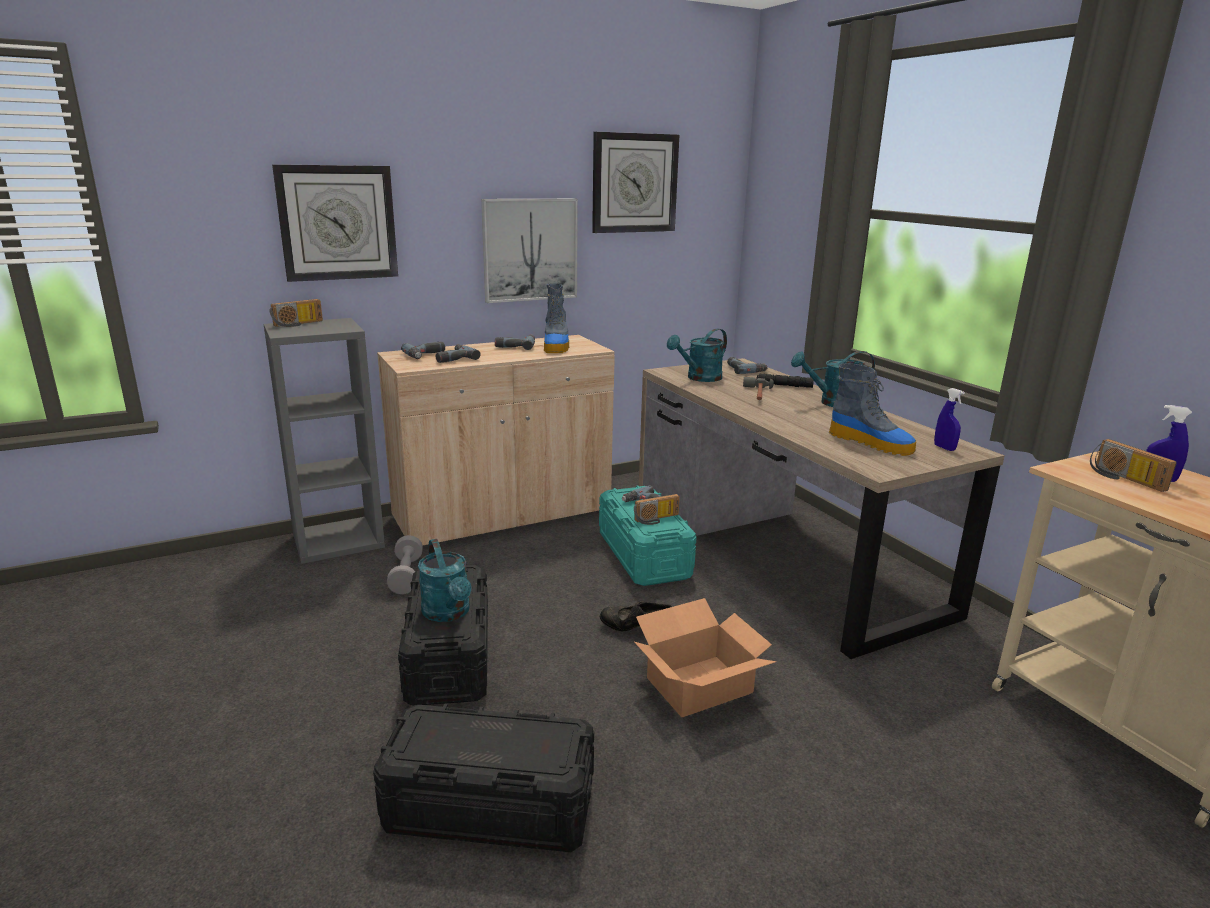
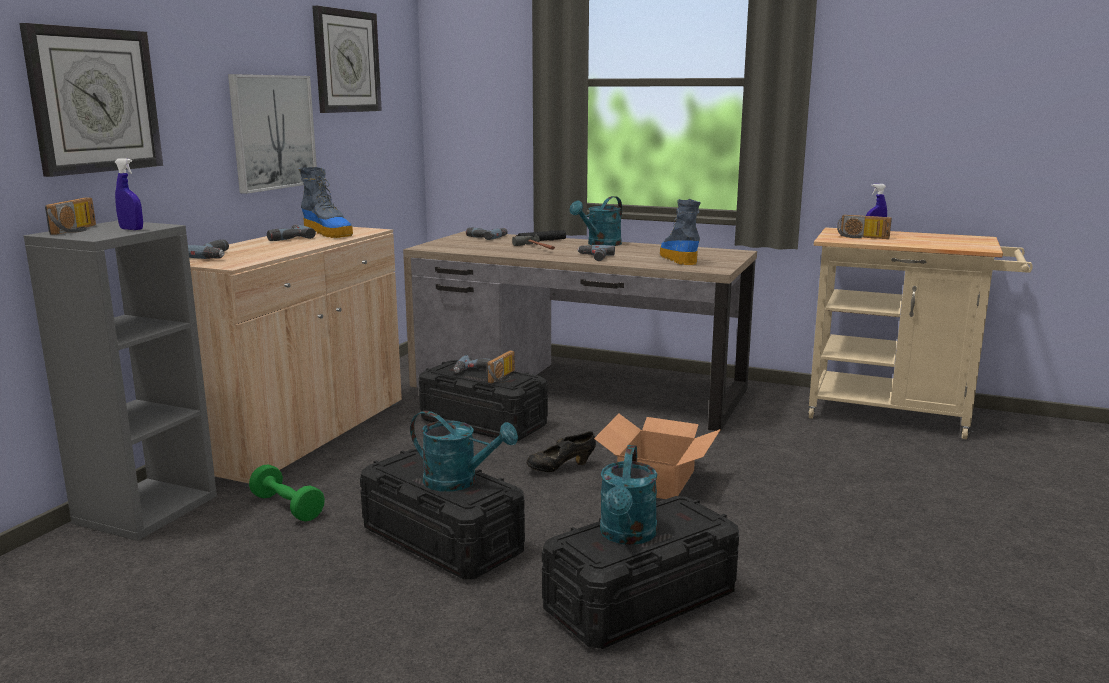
camera: 40 degrees left, 5 degrees down
(406, 576) = (287, 507): grey dumbbell -> green dumbbell
(453, 358) = (254, 253): power drill -> power drill (593, 257)
(644, 555) = (483, 422): turquoise storage box -> black storage box
(699, 378) = (467, 247): turquoise watering can -> turquoise watering can (627, 536)
(871, 443) = (677, 259): boot -> boot turned 105 degrees counterclockwise
(944, 448) = (721, 253): blue spray bottle -> blue spray bottle (131, 229)

